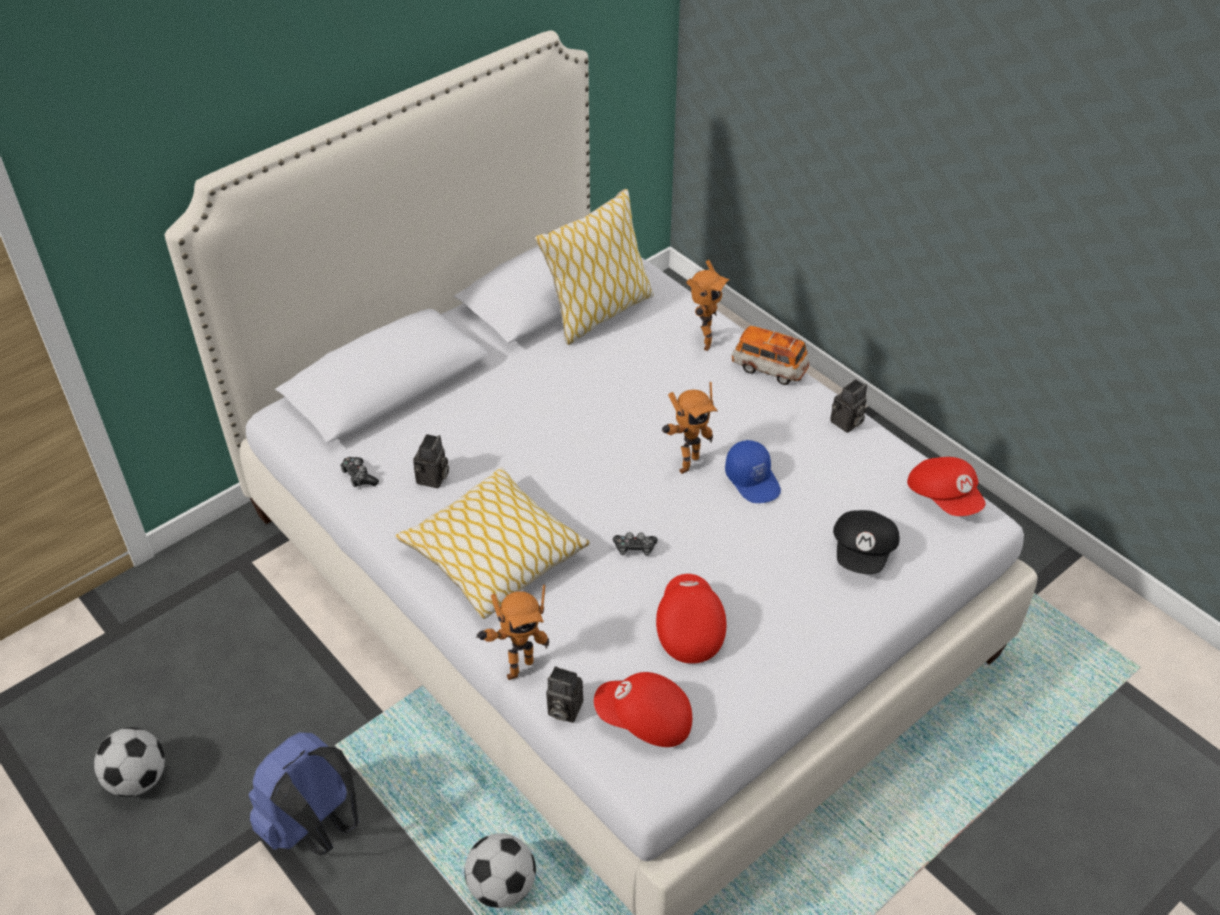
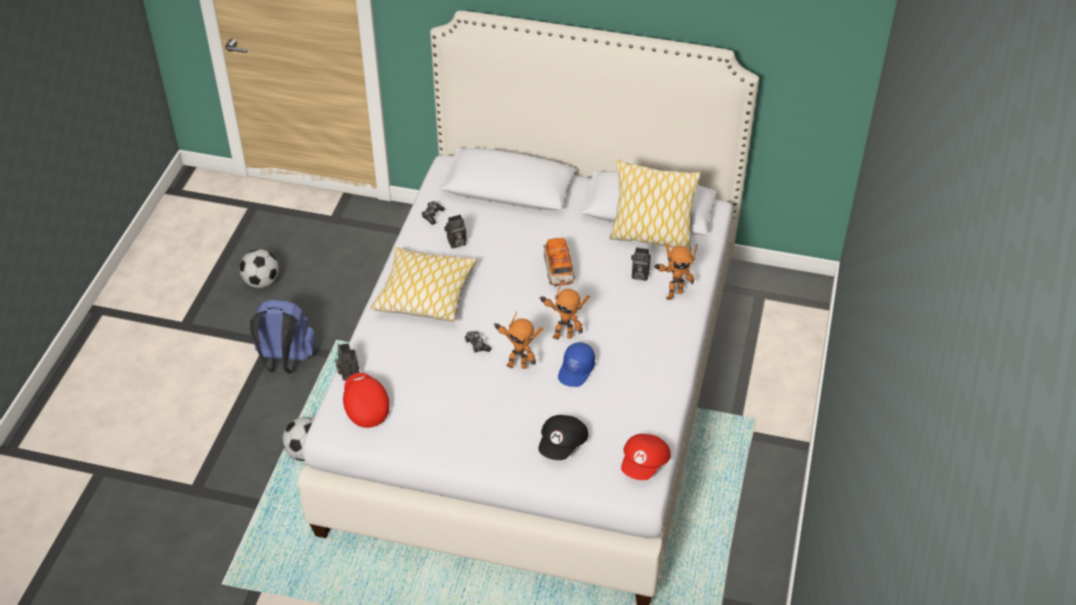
camera: 55 degrees right, 0 degrees up
(517, 667) = (360, 341): toy robot -> toy robot (517, 364)
(688, 627) = (439, 393): red cap -> none
(769, 368) = (679, 334): toy car -> toy car (558, 271)
(846, 423) = (666, 391): camera -> camera (639, 275)
(863, 552) = (563, 445): black cap -> black cap turned 45 degrees counterclockwise

